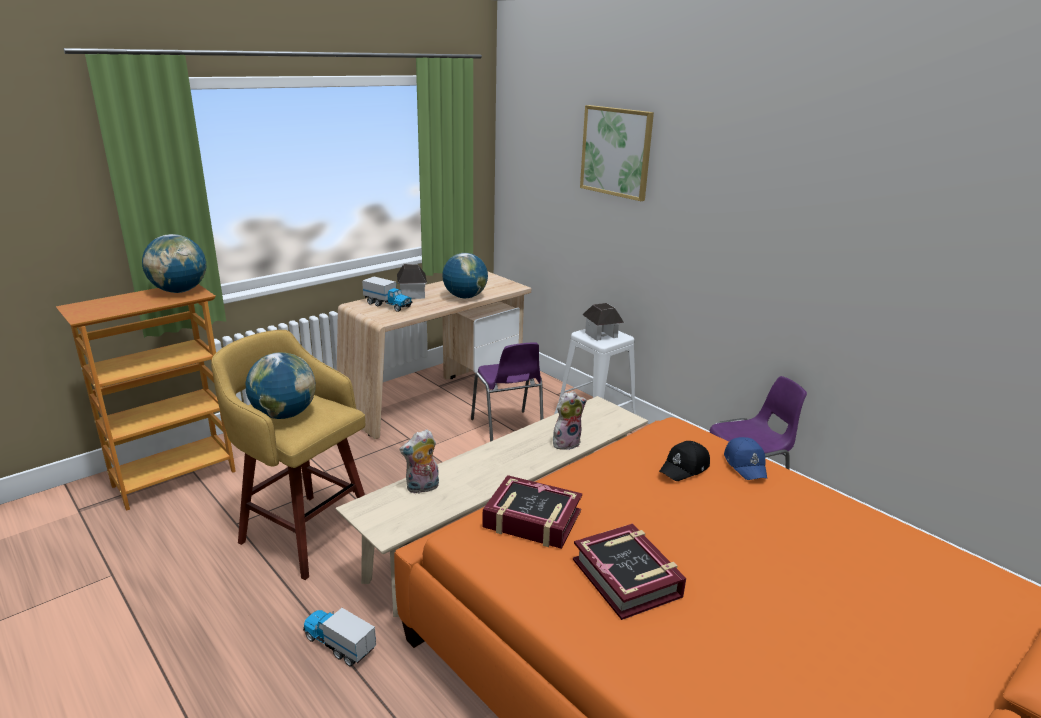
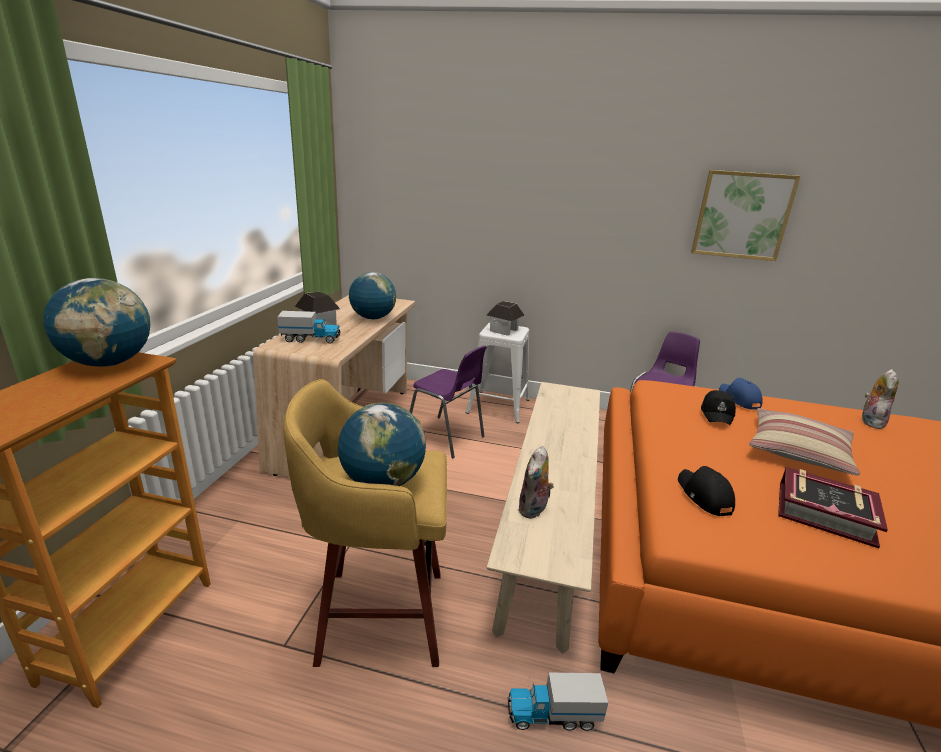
camera: 35 degrees left, 0 degrees up
(532, 520) = (703, 496): book -> black cap
(566, 442) = (577, 425): plush toy -> plush toy (870, 421)
(616, 152) = (494, 162): picture -> picture (742, 215)
(714, 528) = (798, 450): none -> pillow
(745, 465) = (739, 399): blue cap -> blue cap turned 150 degrees counterclockwise

